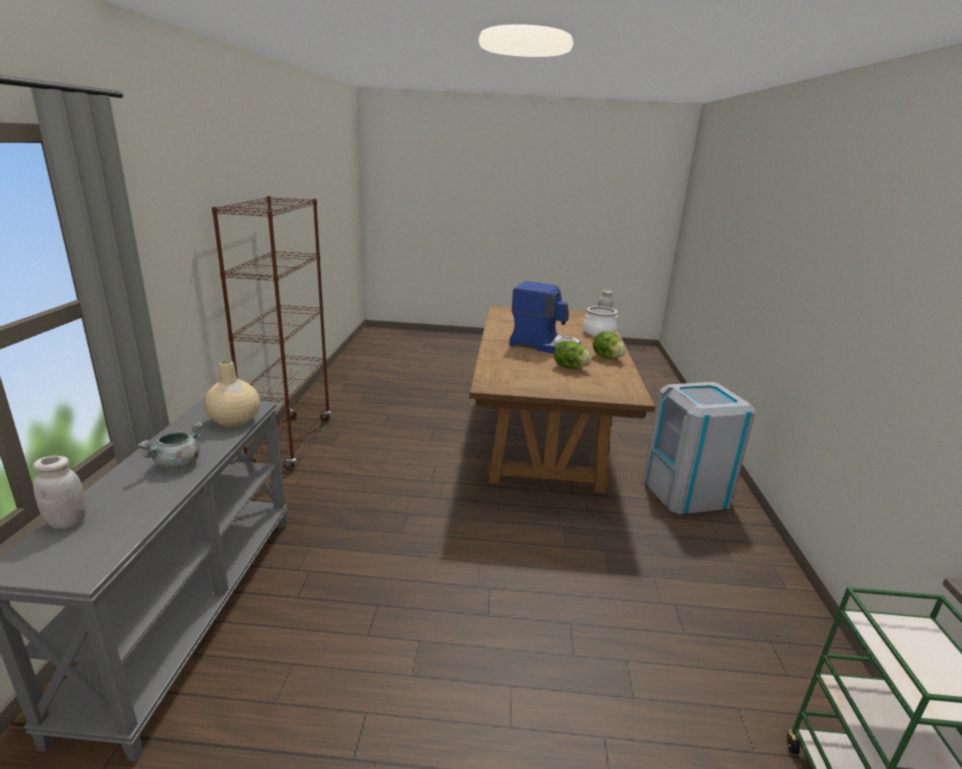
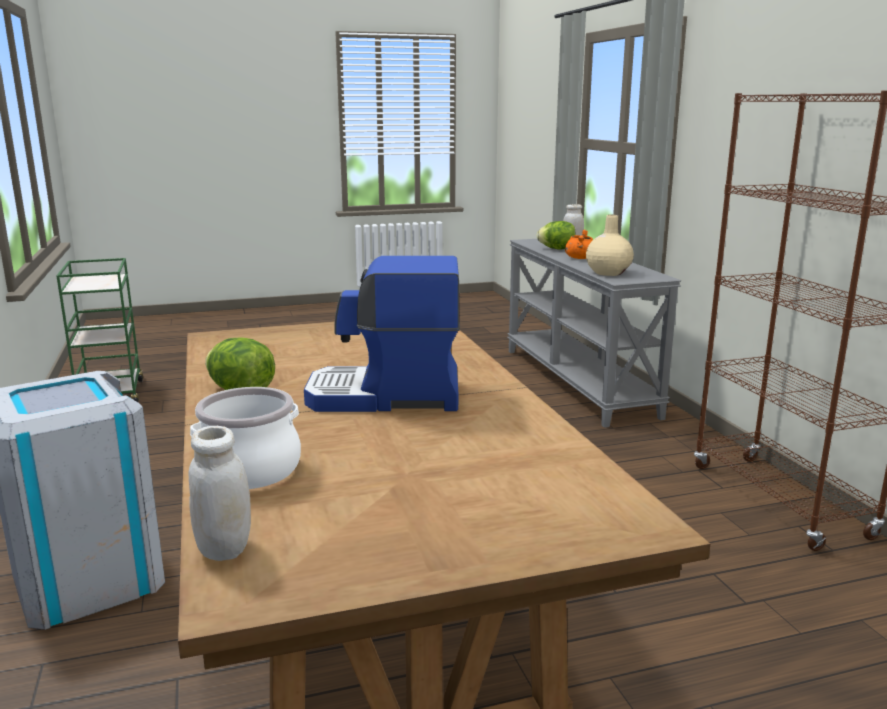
camera: 160 degrees right, 5 degrees down
(178, 464) = (580, 258): grey cooking pot -> orange cooking pot
(570, 367) = (316, 360): lettuce -> lettuce (557, 249)

